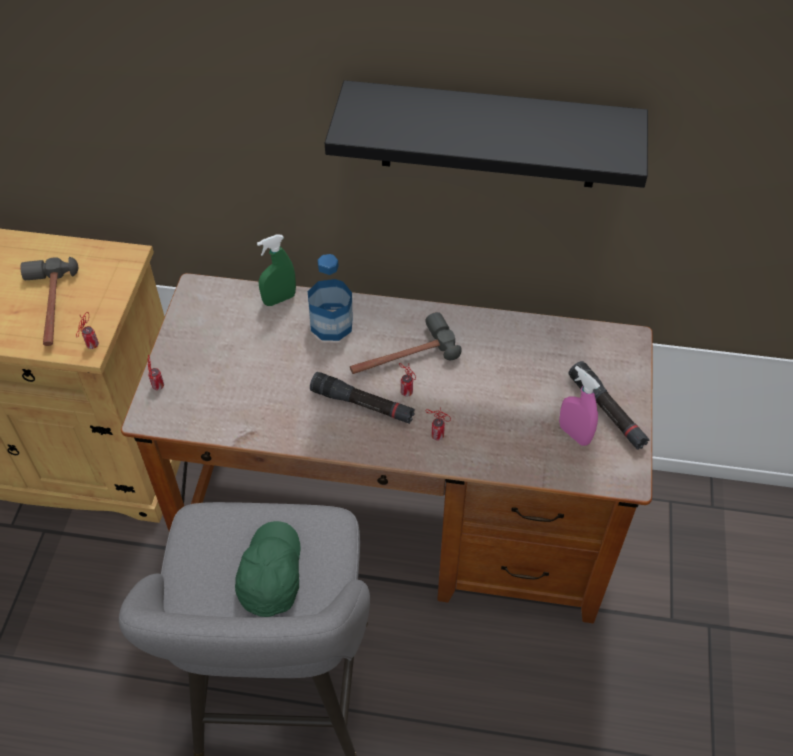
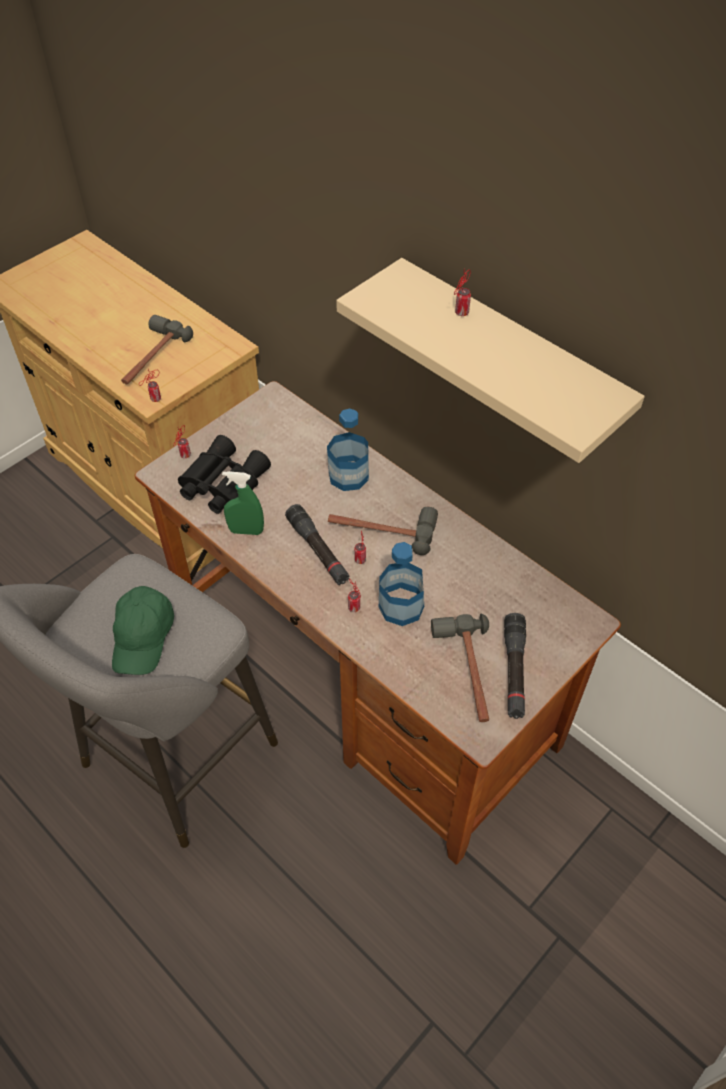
camera: 35 degrees right, 0 degrees up
(218, 393) = (221, 483): none -> black binoculars
(270, 574) = (144, 637): green cap -> green cap turned 150 degrees clockwise
(279, 299) = (326, 435): green spray bottle -> green spray bottle (246, 531)
(444, 107) = (460, 314): none -> can
(475, 412) = (401, 606): none -> bottle
(489, 135) = (508, 361): black shelf -> beige shelf
(574, 434) = (468, 672): pink spray bottle -> hammer

